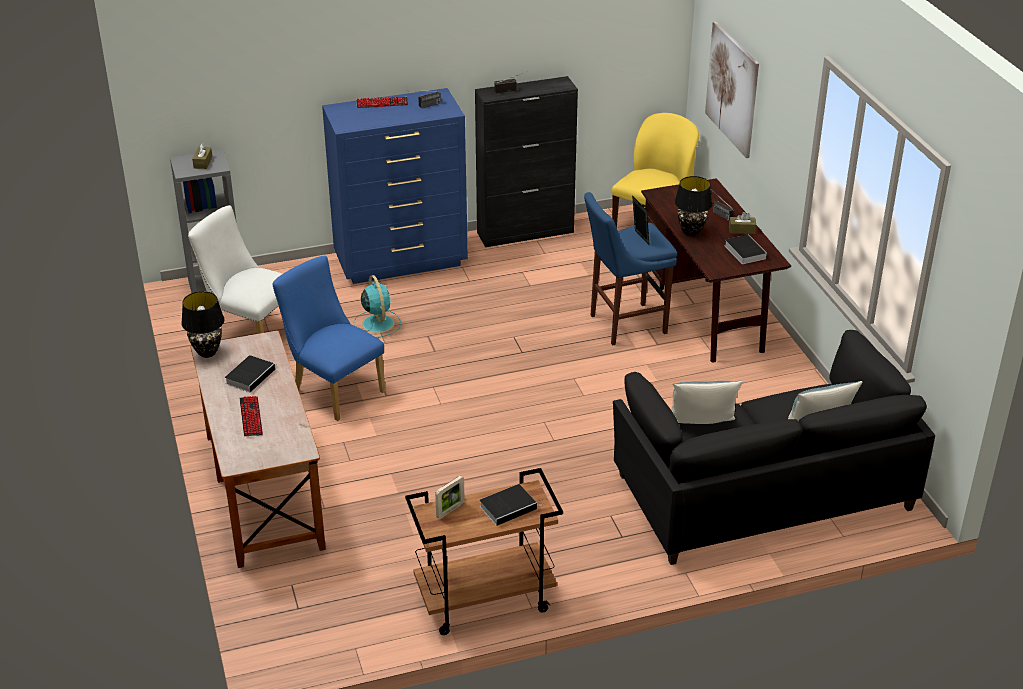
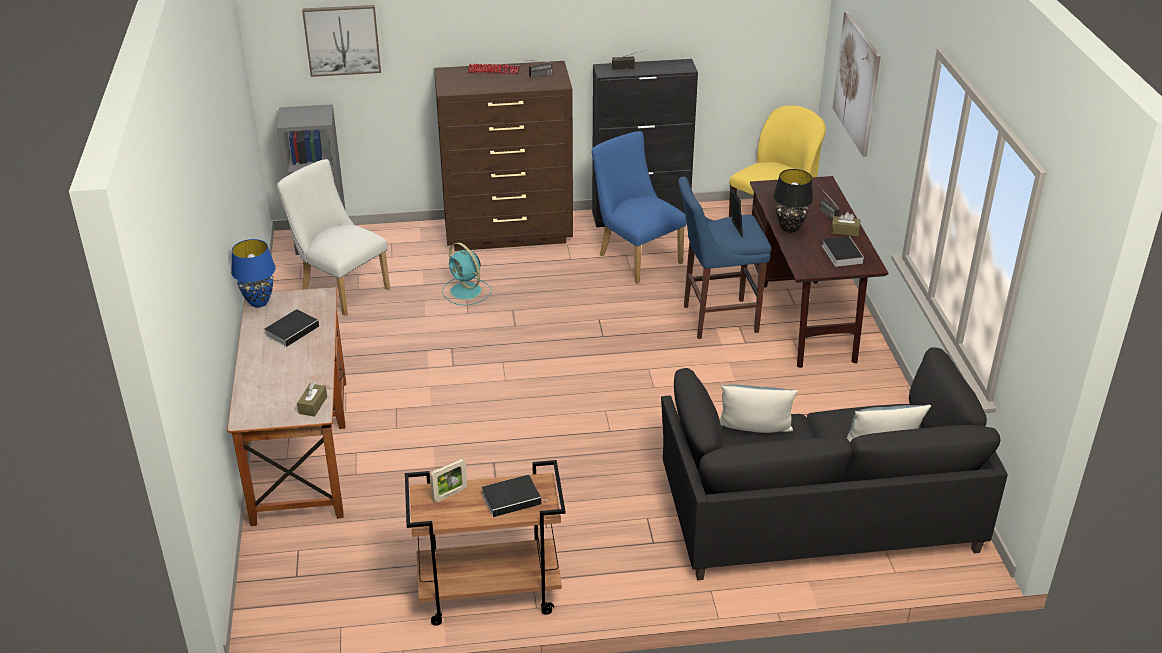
camera: 10 degrees right, 0 degrees up
(203, 162) = (308, 115): brown tissue box -> brown tissue box (313, 405)
(208, 352) = (259, 302): black table lamp -> blue table lamp
(231, 85) = (342, 40): none -> picture
(251, 417) = (278, 372): keyboard -> none
(333, 389) = (403, 354): blue chair -> blue chair (635, 257)
(377, 323) = (466, 292): turquoise fan -> turquoise fan turned 150 degrees clockwise
(402, 261) = (509, 234): blue dresser -> brown dresser

